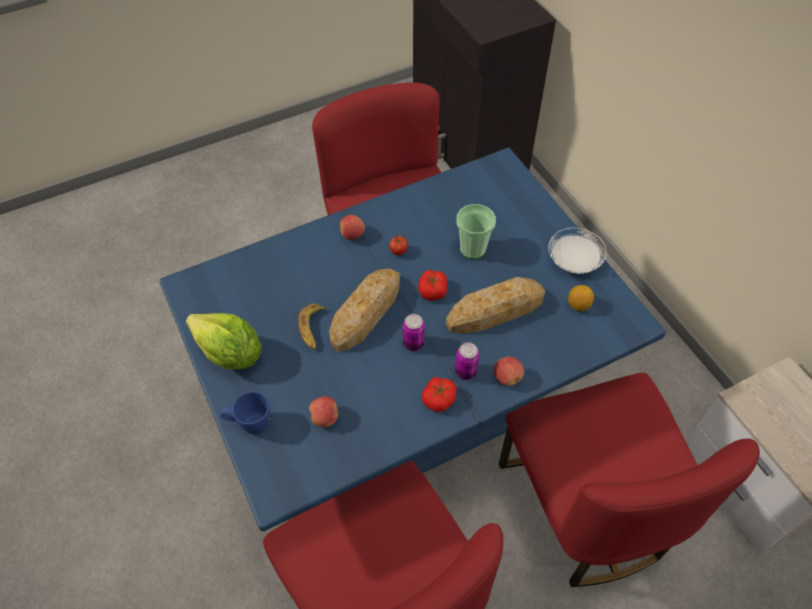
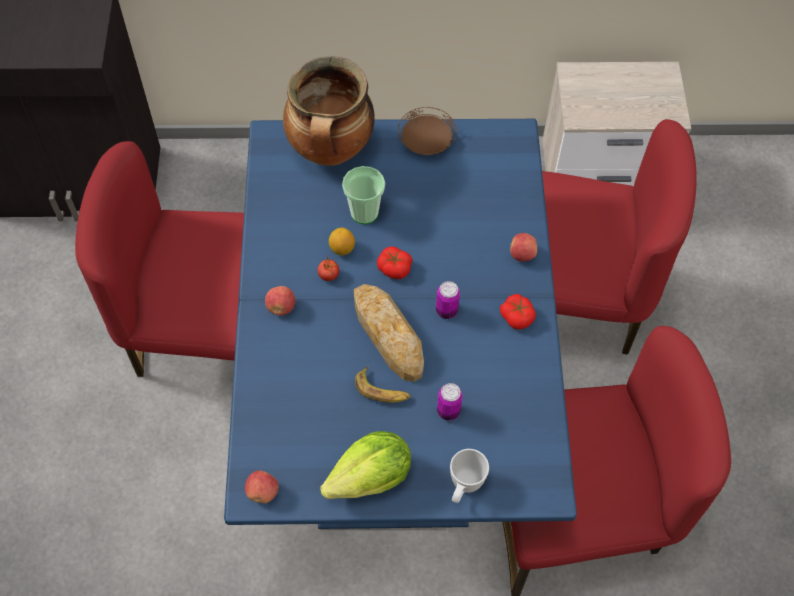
camera: 65 degrees left, 5 degrees up
(249, 424) = (464, 487): blue mug -> white mug
(325, 418) = (490, 418): apple -> apple (263, 492)
(465, 372) = (499, 283): can -> can (448, 411)
(495, 310) = (446, 229): bread -> none
(516, 204) = (331, 151): none -> cooking pot
(573, 261) = (426, 142): white plate -> brown plate
(578, 305) = (476, 164): lemon -> lemon (342, 248)

